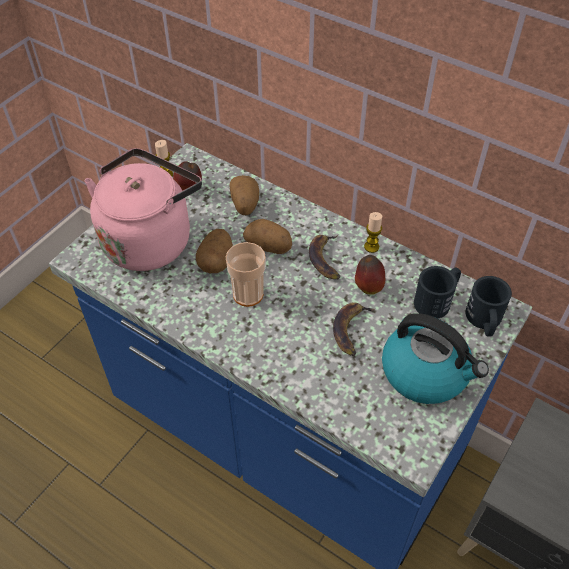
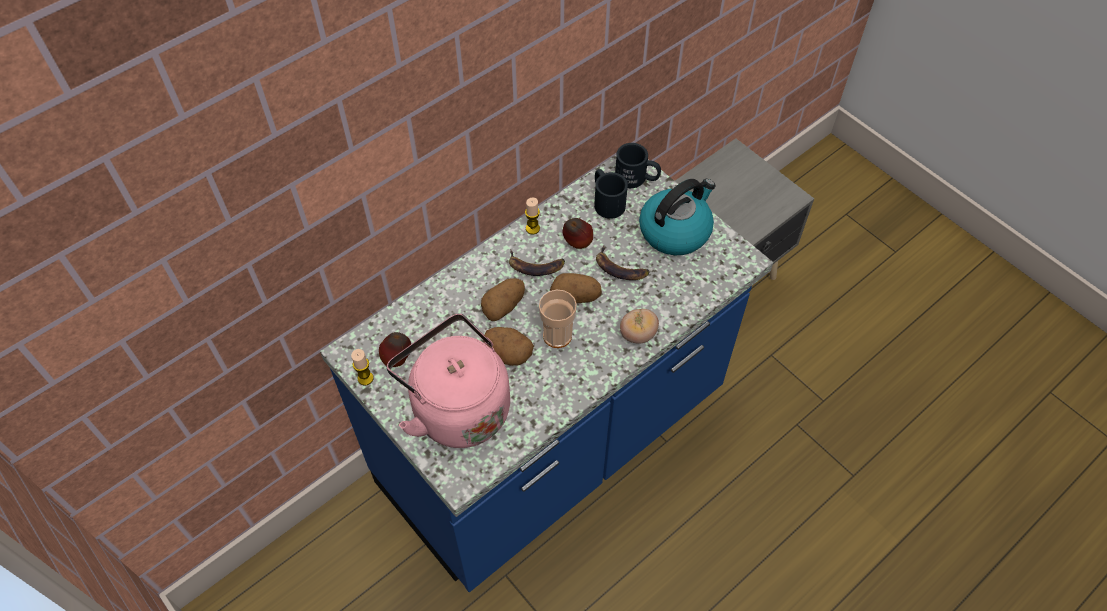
camera: 75 degrees left, 5 degrees up
(245, 204) = (440, 314): potato -> potato (576, 296)
(270, 363) = (638, 334): none -> tomato

